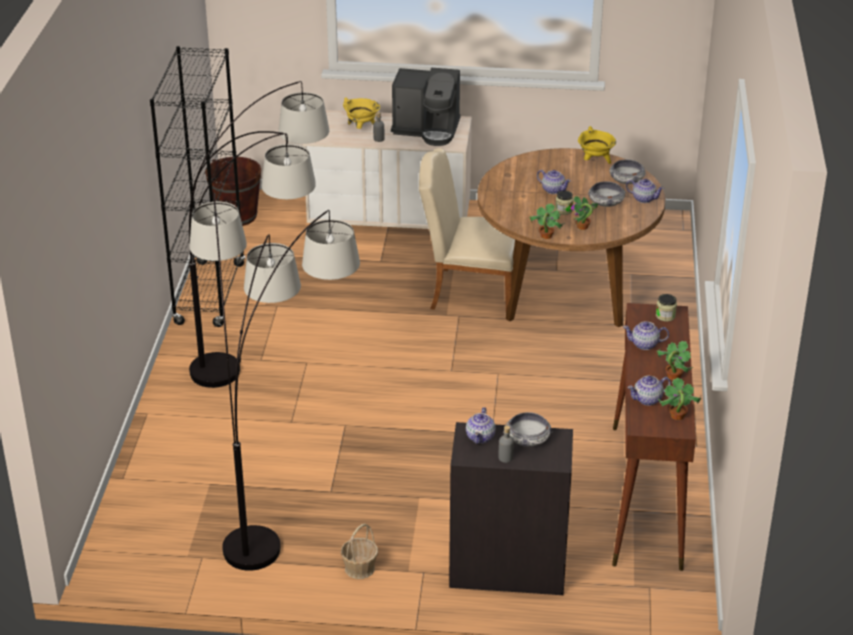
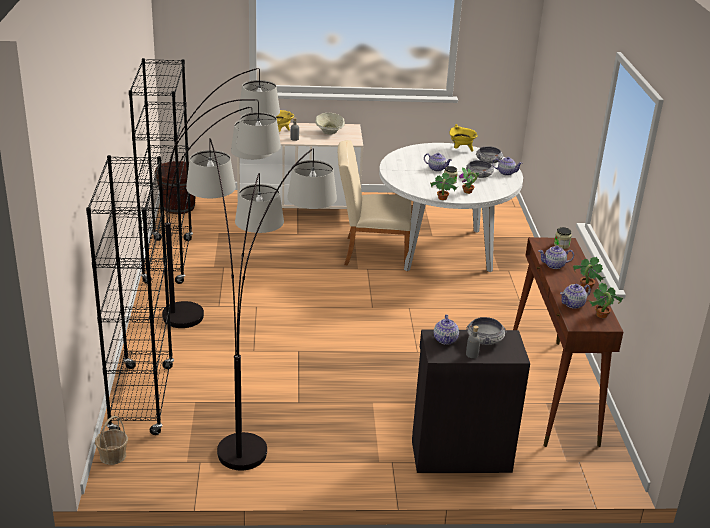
camera: 10 degrees left, 5 degrees down
(149, 477) = (142, 399): none -> black bookcase
(359, 568) = (337, 462): basket -> basket (112, 456)
(427, 130) = (329, 132): coffee machine -> beige bowl
(565, 291) = (442, 249): brown dining table -> white dining table

